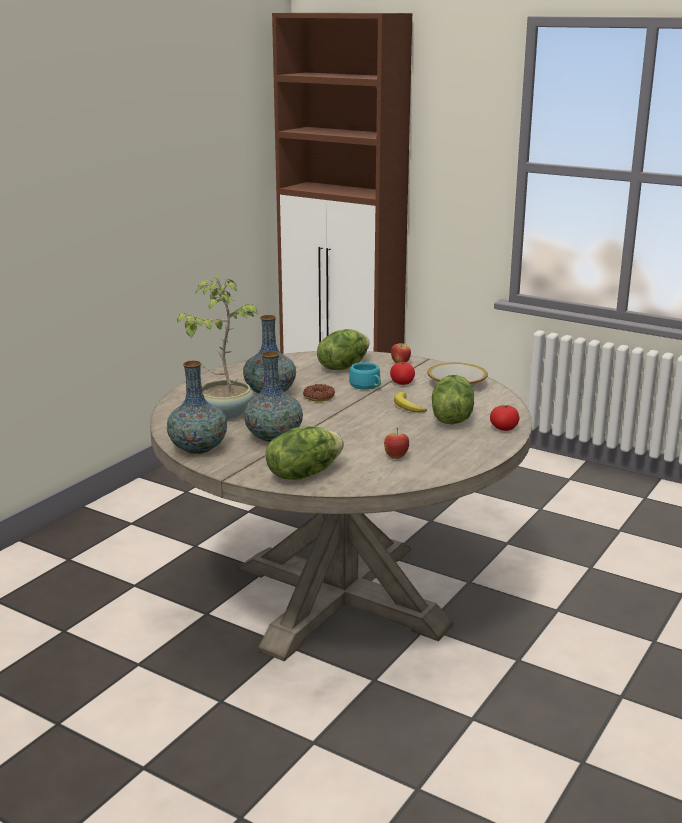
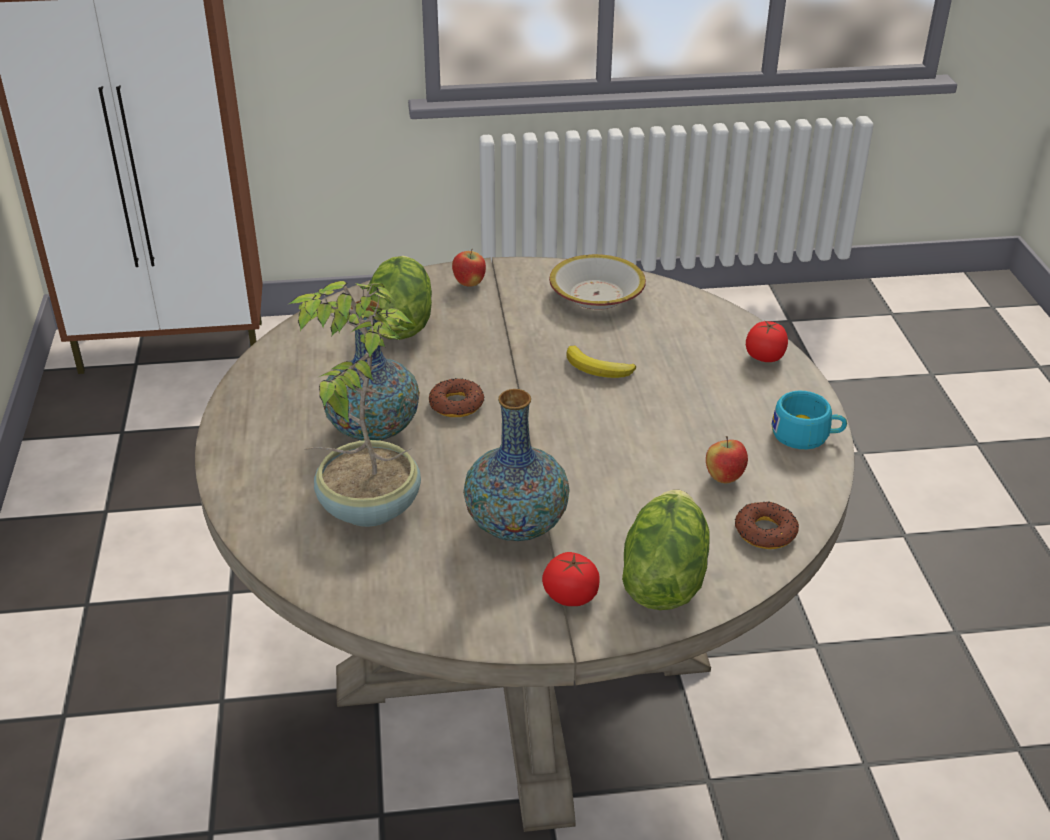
camera: 40 degrees left, 15 degrees up
(198, 448) = (442, 610): vase -> none
(367, 386) = (490, 351): turquoise cup -> turquoise cup (807, 436)
(380, 478) = (765, 532): none -> donut
(402, 383) = (526, 323): tomato -> tomato (571, 595)
(451, 418) = (680, 366): lettuce -> none

